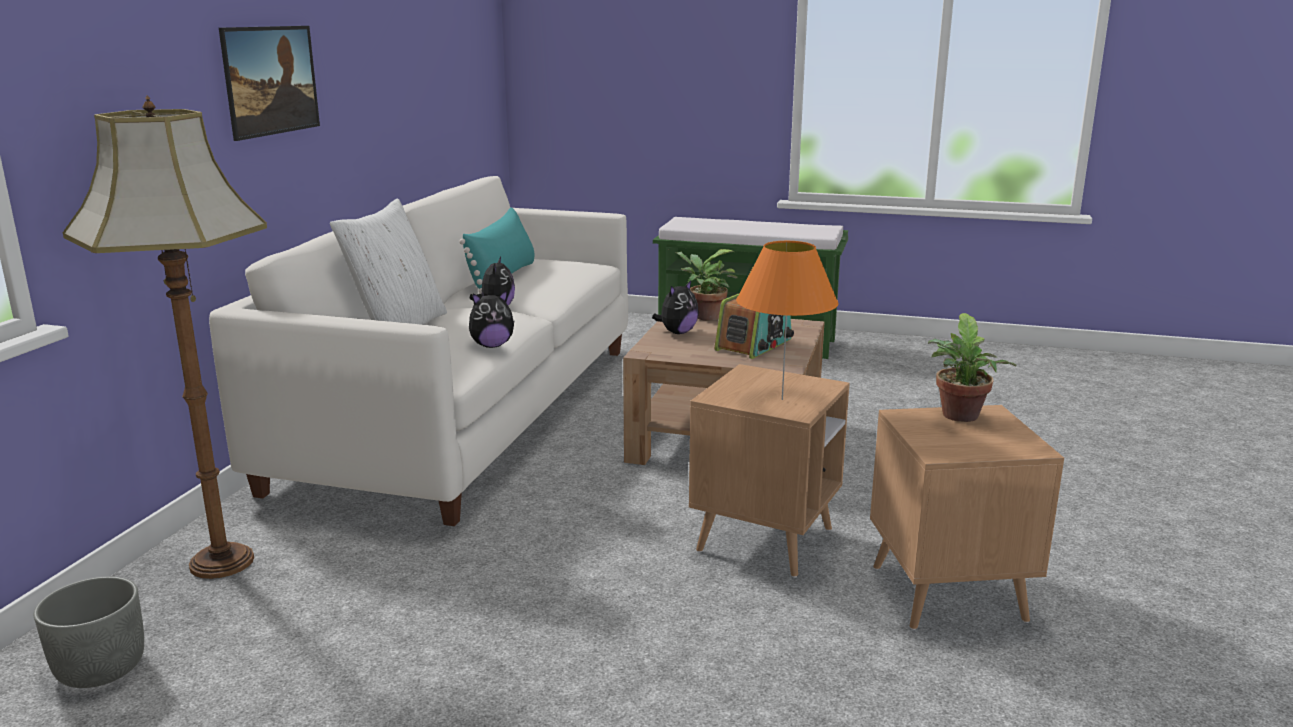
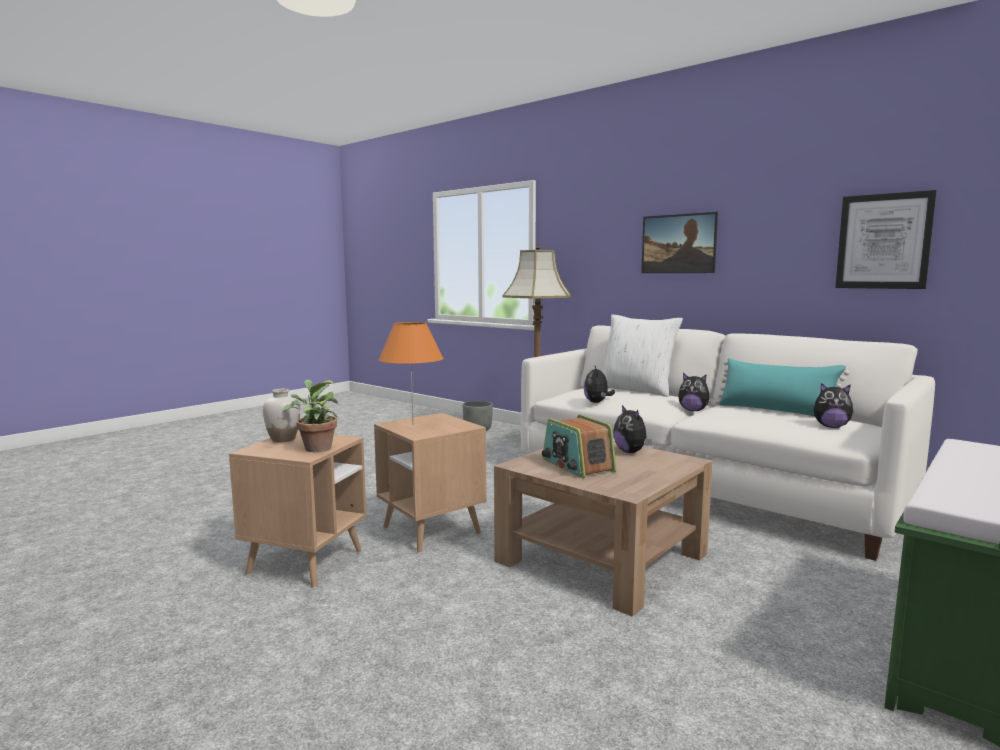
camera: 115 degrees right, 10 degrees down
(423, 70) = (883, 241): none -> picture
(562, 264) = (831, 427): none -> plush toy
(704, 317) = (675, 465): potted plant -> none
(967, 448) = (283, 439): none -> white vase

